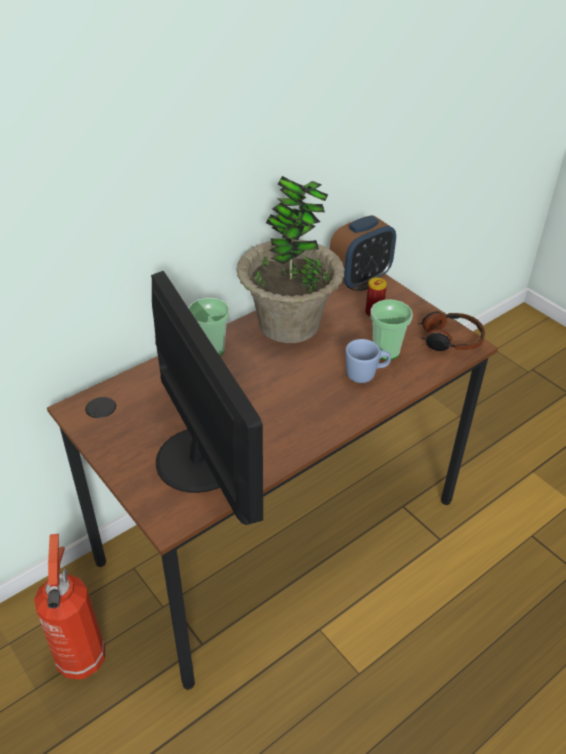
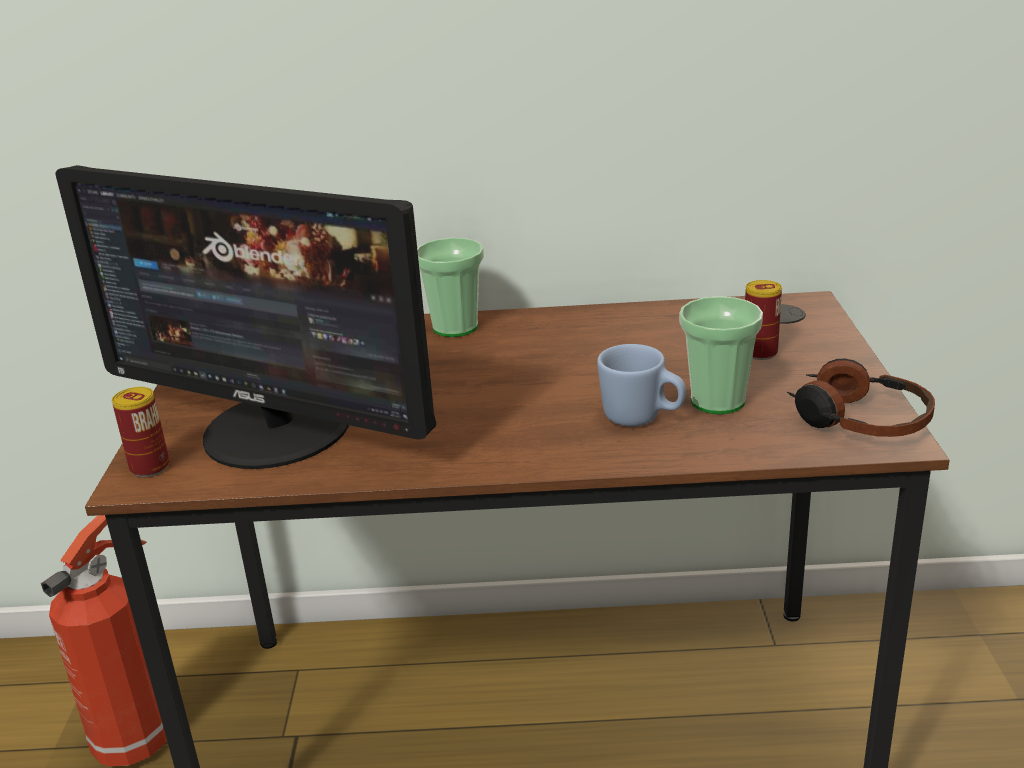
camera: 40 degrees right, 15 degrees down
(164, 512) = (150, 467): none -> can
(202, 458) = (276, 430): monitor -> monitor turned 105 degrees clockwise
(289, 324) = (602, 331): potted plant -> none
(360, 278) = (791, 308): alarm clock -> none

